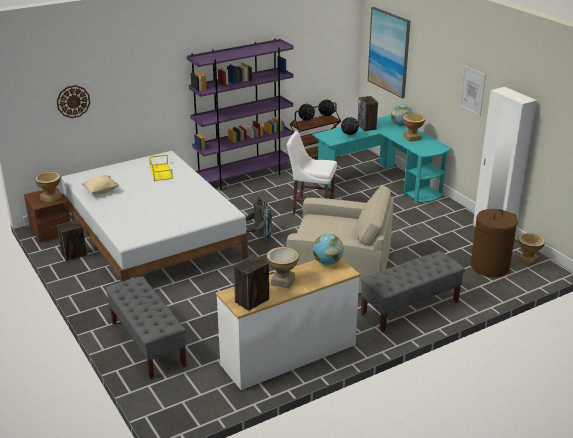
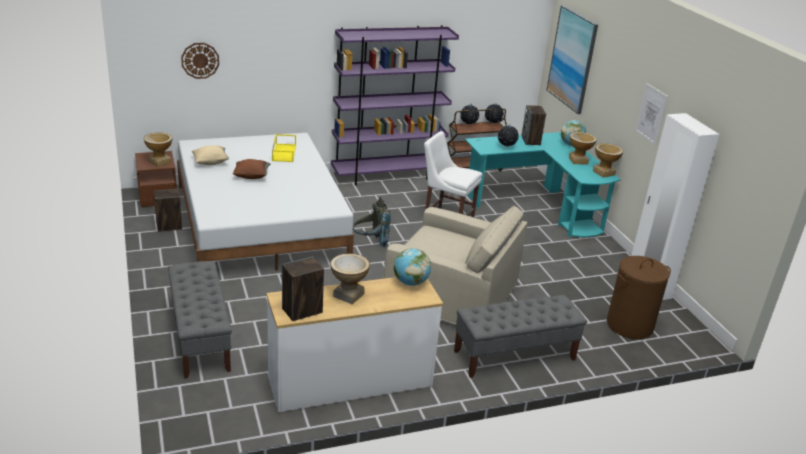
camera: 10 degrees right, 0 degrees up
(143, 197) = (251, 176): none -> brown pillow
(527, 261) = (679, 326): vase -> vase (604, 173)

